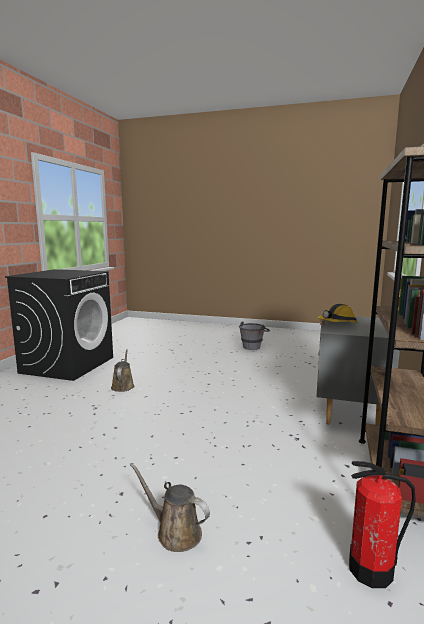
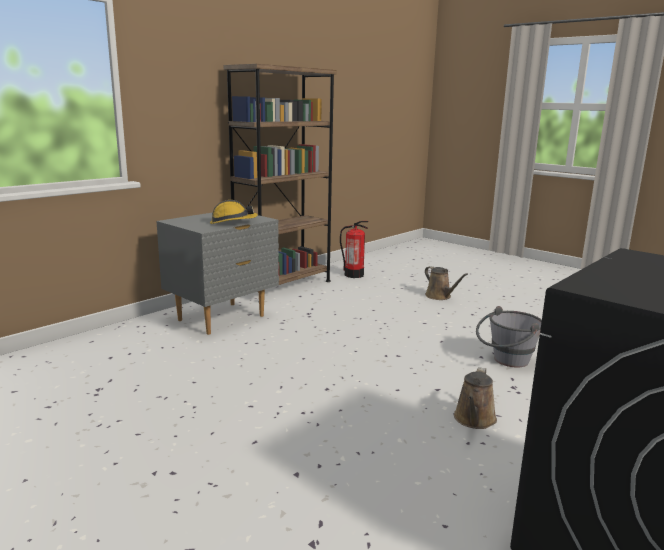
camera: 155 degrees left, 5 degrees up
(253, 346) = (77, 486): grey bucket -> grey bucket (506, 361)

